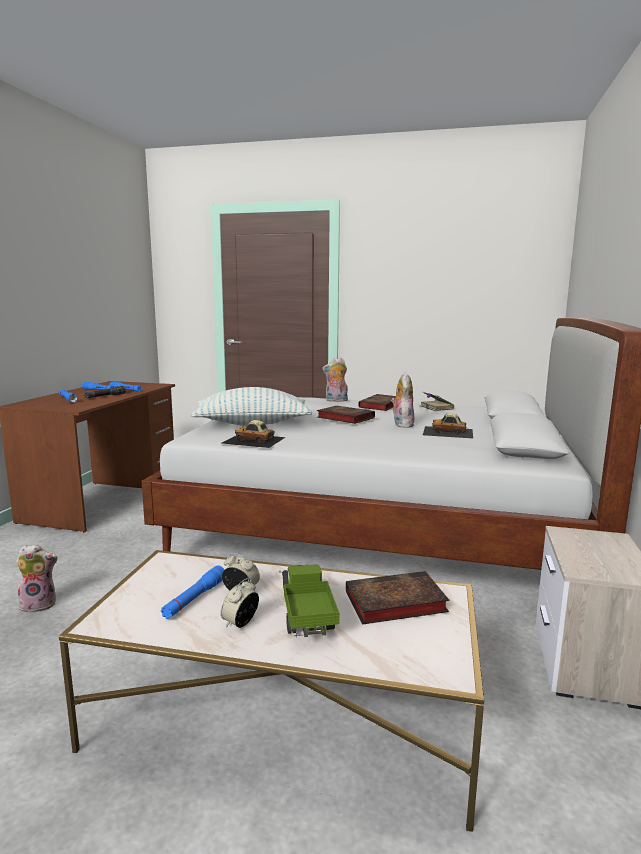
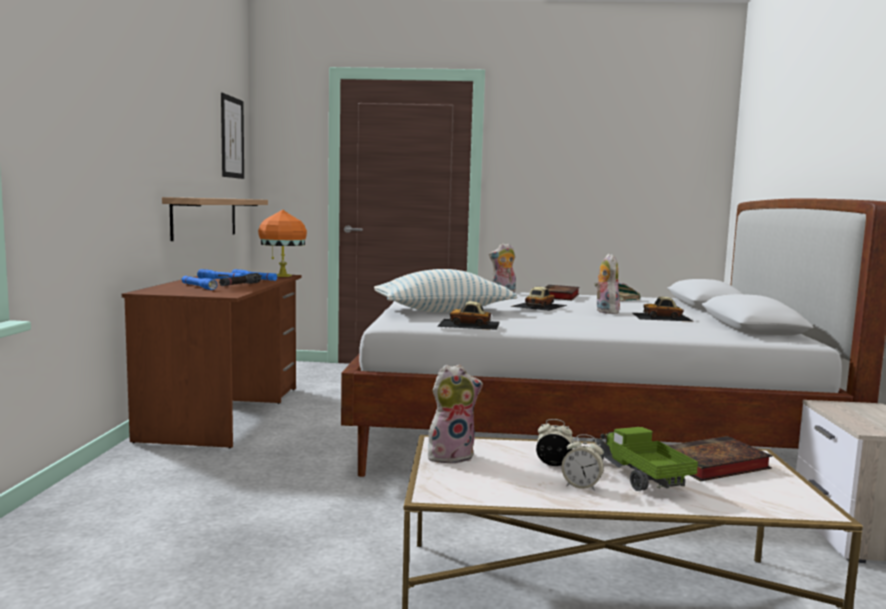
camera: 10 degrees left, 5 degrees down
(40, 604) = (240, 519): plush toy -> plush toy (451, 456)
(99, 337) = (205, 217): none -> shelf
(129, 268) = (232, 137): none -> picture
(157, 385) = (282, 275): none -> orange table lamp
(195, 599) = (512, 470): blue flashlight -> none
(240, 623) = (581, 486): alarm clock -> alarm clock turned 90 degrees counterclockwise
(344, 418) = (538, 305): book -> toy car

